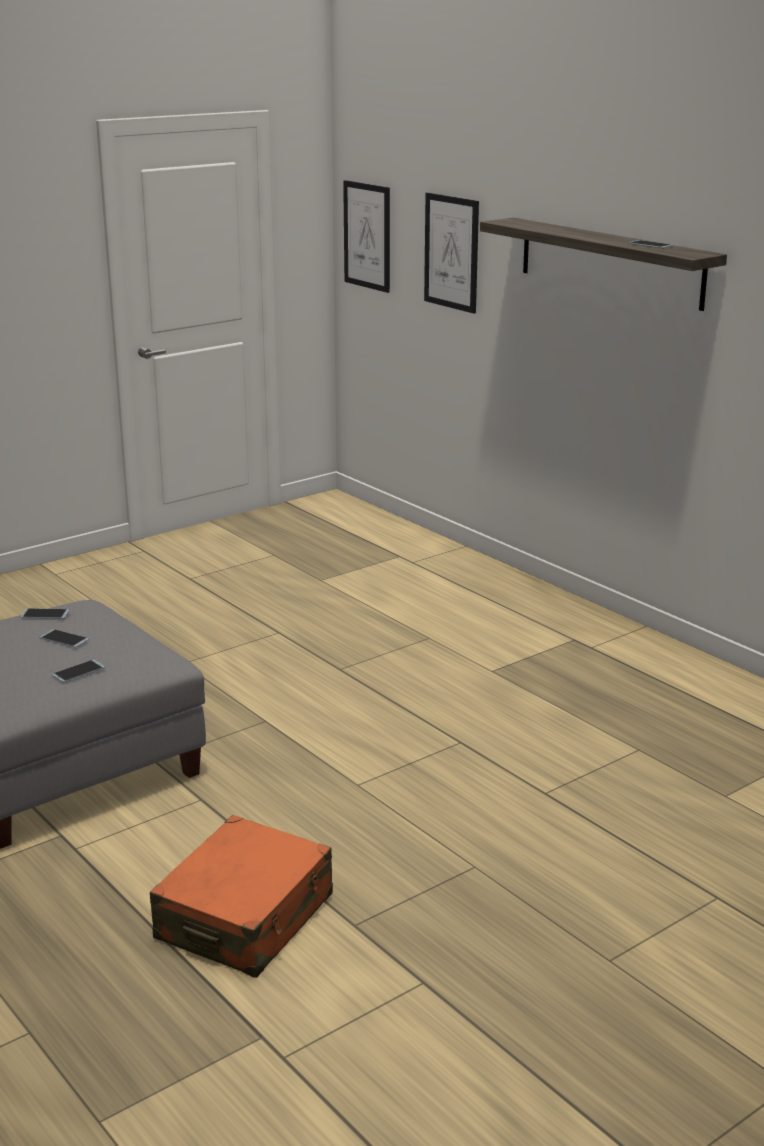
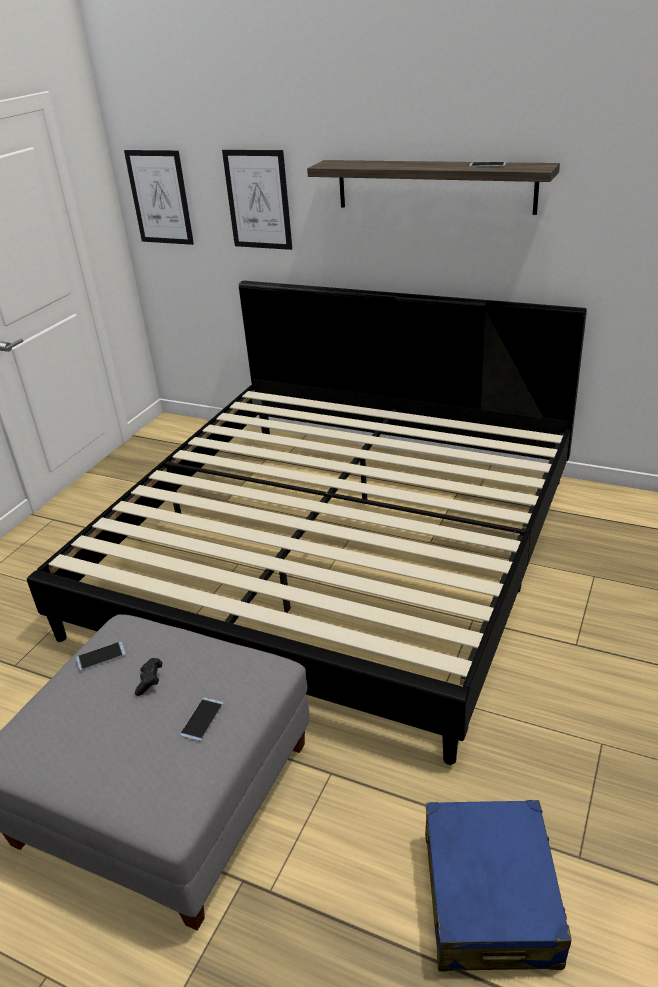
camera: 25 degrees left, 10 degrees up
(64, 639) = (150, 682): phone -> black game controller
(246, 917) = (490, 897): orange suitcase -> blue suitcase
(382, 650) = (334, 552): none -> bed

